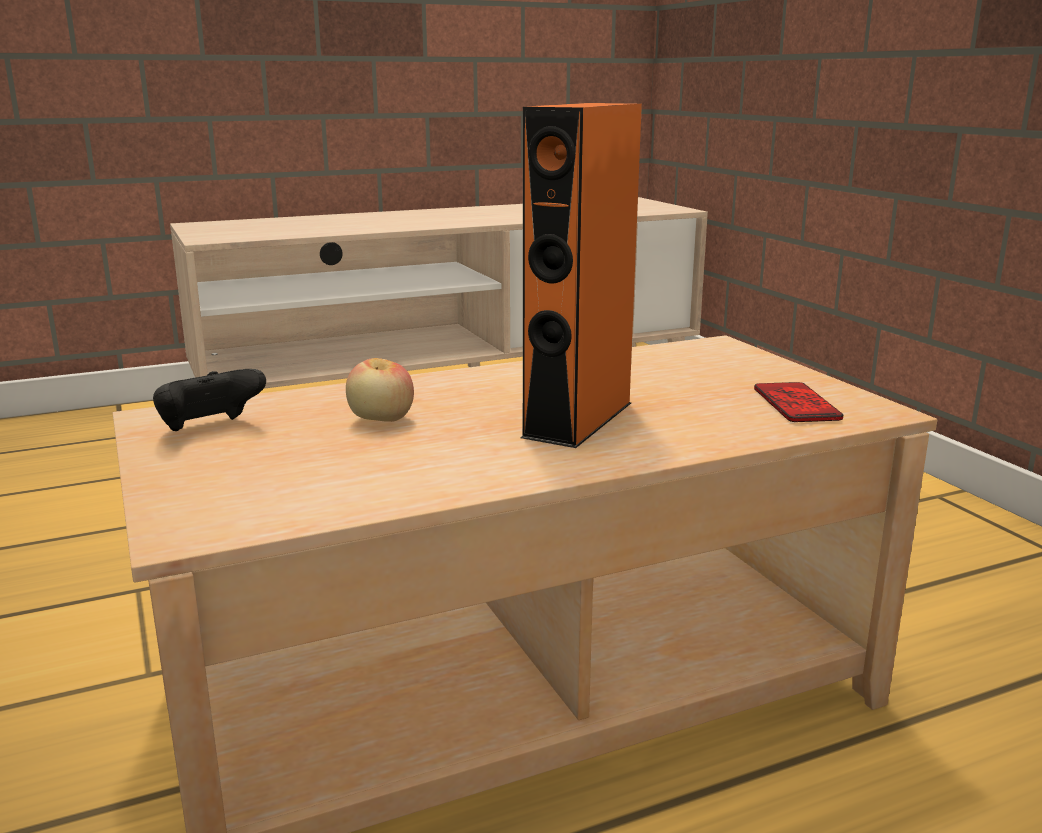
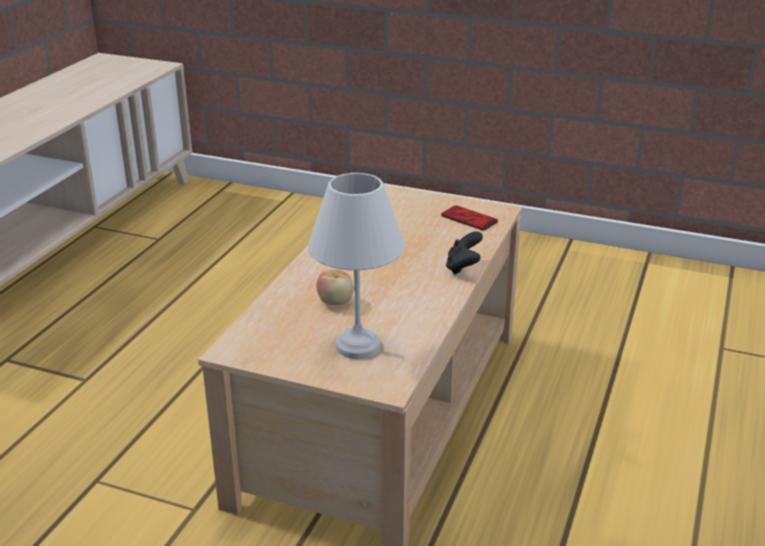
camera: 45 degrees left, 10 degrees up
(210, 429) = (275, 343): black game controller -> black game controller (463, 267)
(277, 472) = (358, 347): none -> white table lamp
(578, 419) = (410, 264): orange speaker -> none

